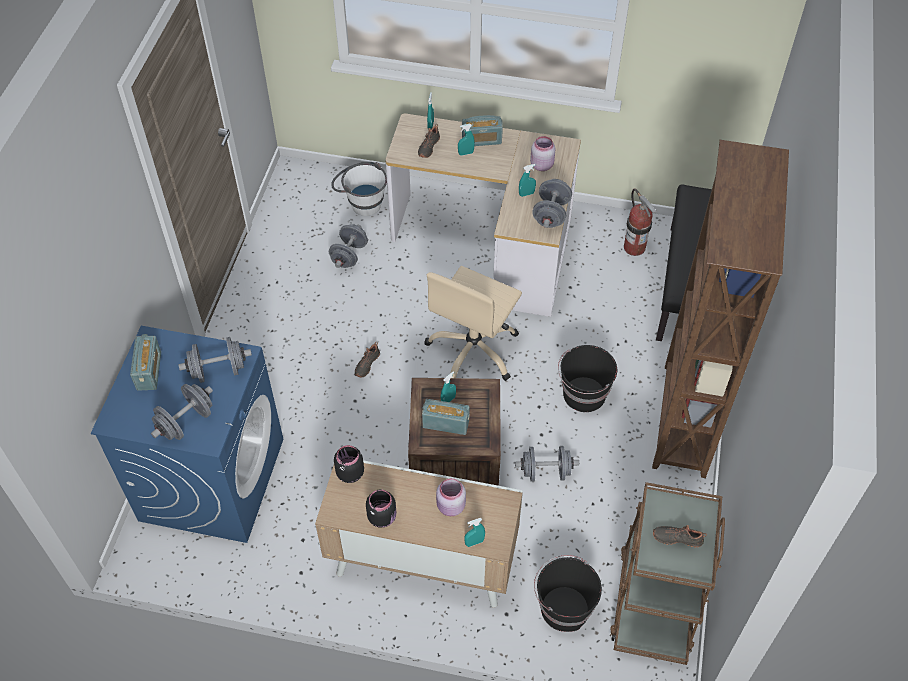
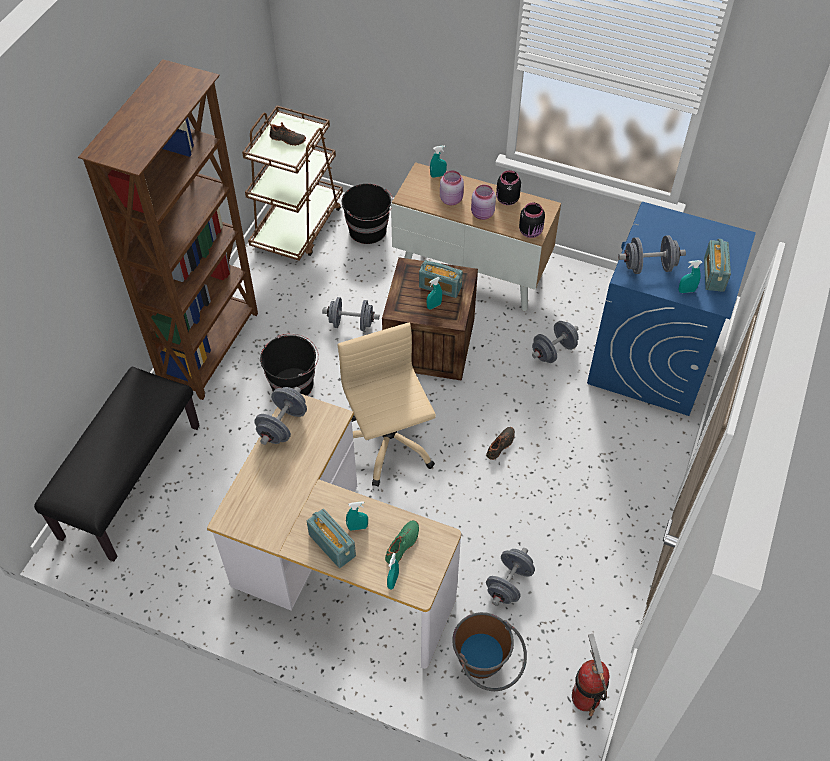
camera: 170 degrees left, 0 degrees up
(186, 422) = (673, 229): grey dumbbell -> grey dumbbell (553, 351)
(361, 202) = (486, 666): white bucket -> brown bucket
(428, 147) = (403, 545): black shoe -> green shoe
(473, 351) = (388, 443): beige office chair -> beige office chair turned 60 degrees counterclockwise
(481, 140) = (332, 545): radio -> radio turned 45 degrees clockwise
(526, 194) = (301, 456): turquoise spray bottle -> turquoise spray bottle (686, 291)
(541, 164) = (269, 495): pink jar -> pink jar (482, 214)
(634, 247) = (170, 541): fire extinguisher -> fire extinguisher (585, 697)

